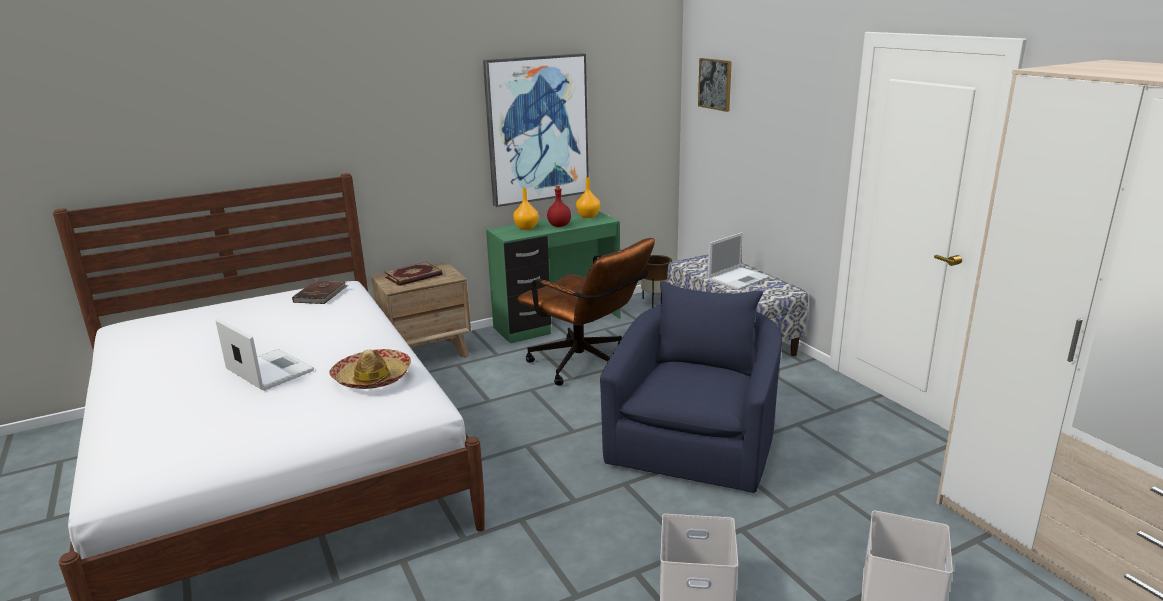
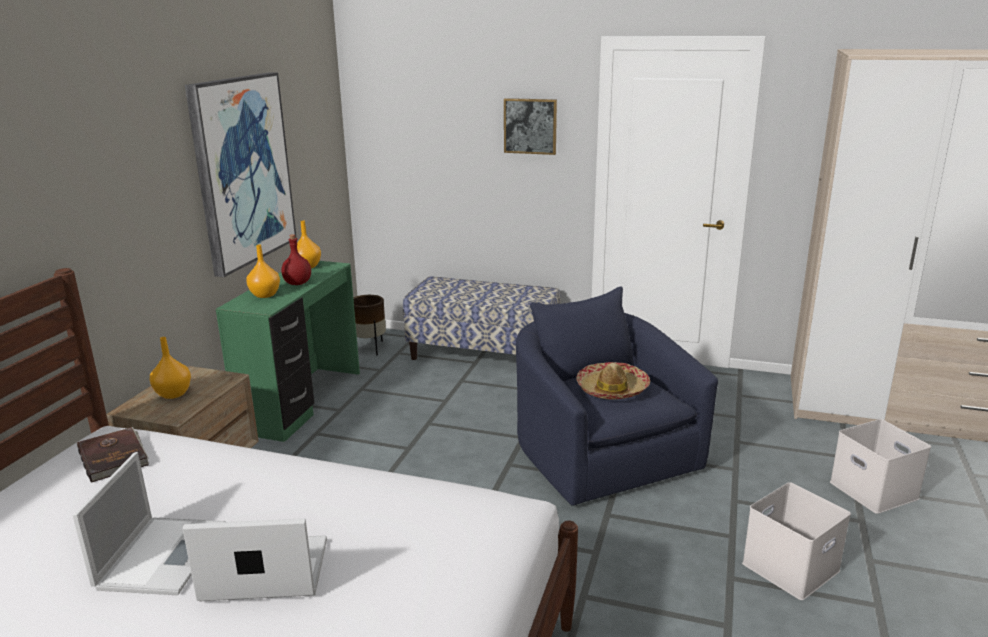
camera: 45 degrees left, 0 degrees up
(372, 378) = (416, 511): hat -> hat (612, 389)
(414, 276) = (173, 394): book -> orange vase
(587, 366) = (403, 430): brown office chair -> none
(715, 84) = (400, 99): picture -> picture (530, 126)
(739, 278) = (490, 293): laptop -> laptop (163, 554)

